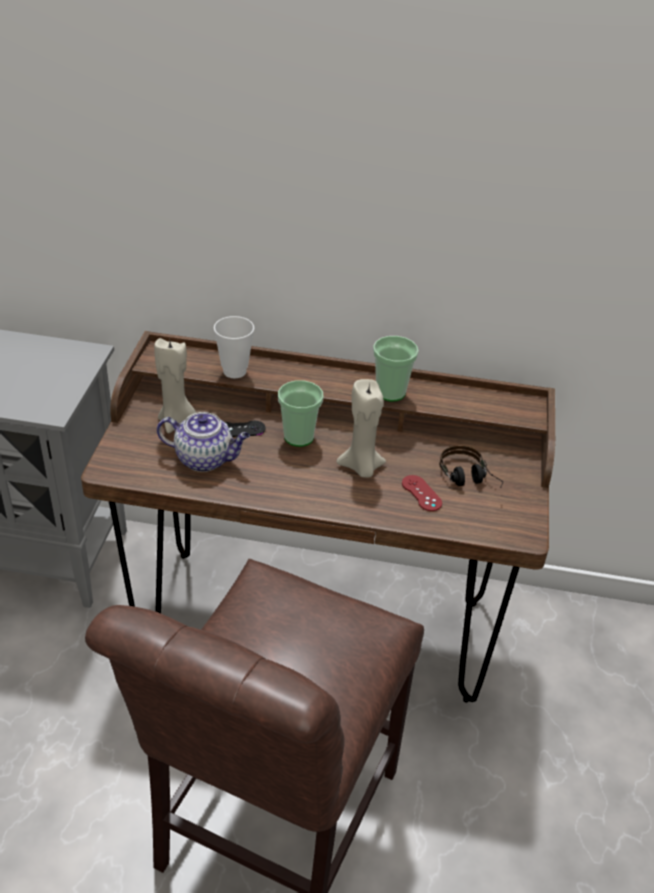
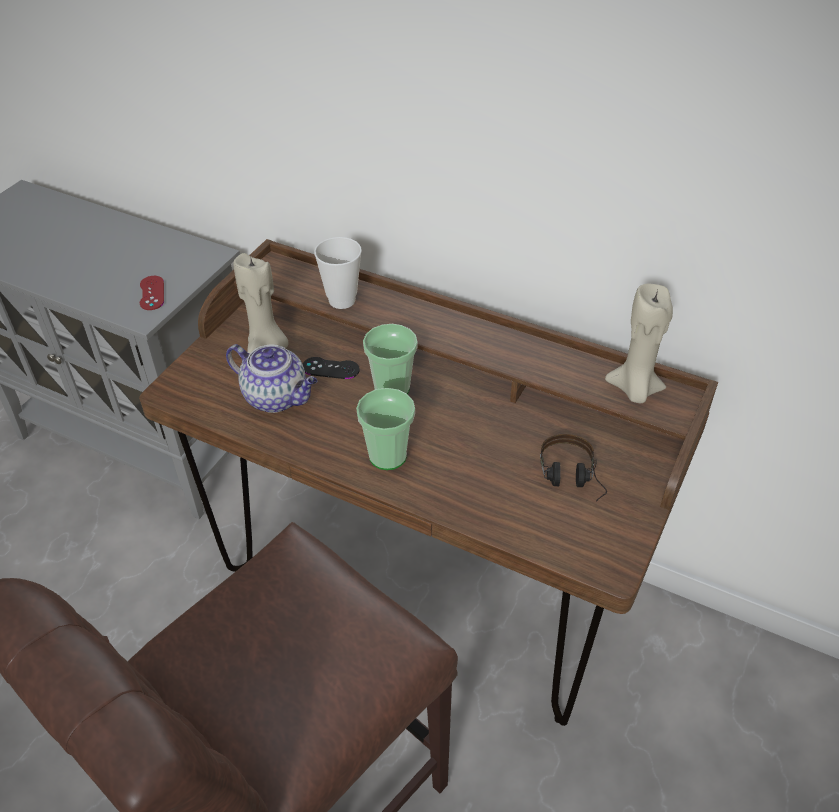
camera: 20 degrees right, 5 degrees up
(361, 467) = (447, 440): beige candle -> beige candle (634, 390)
(390, 392) = (509, 354): cup -> cup (387, 456)
(421, 493) = (504, 486): red game controller -> red game controller (152, 293)

